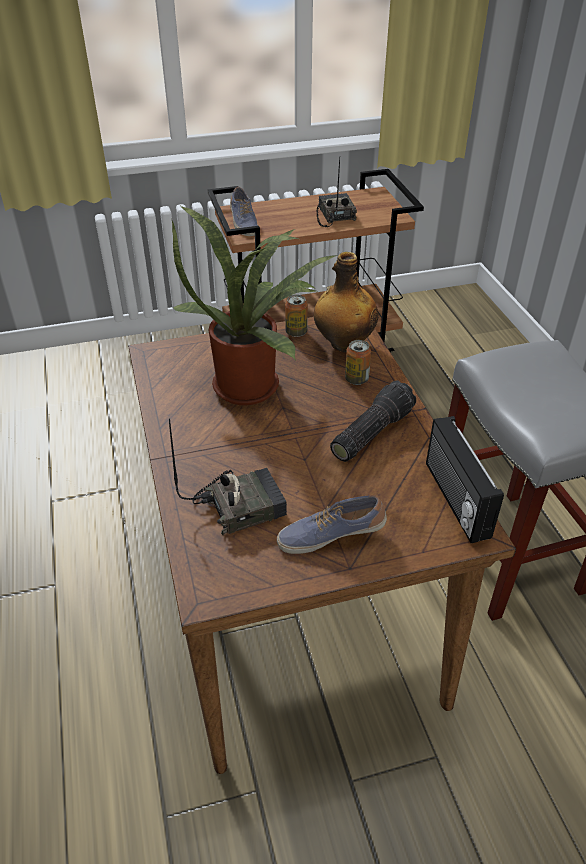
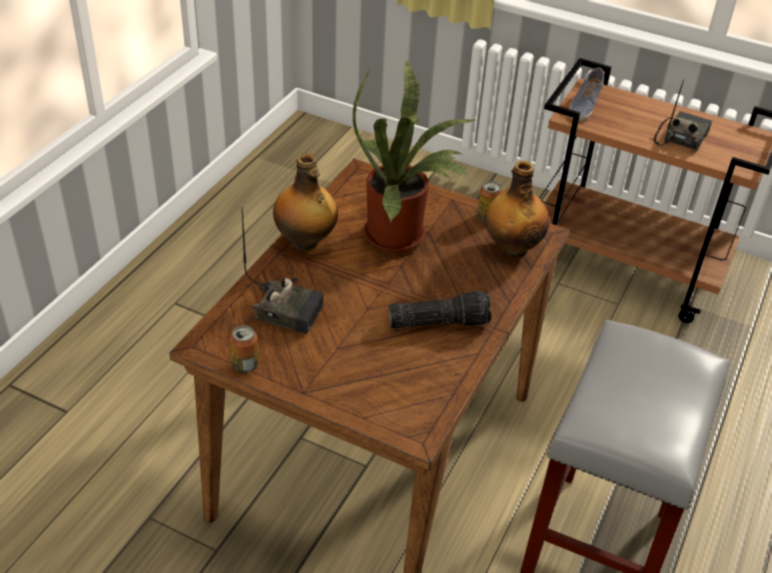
camera: 40 degrees right, 0 degrees up
(178, 437) = (305, 241): none -> bottle
(330, 535) = (318, 365): shoe -> none
(356, 379) = (484, 279): can -> can (245, 365)
(454, 499) = (433, 404): radio -> none

